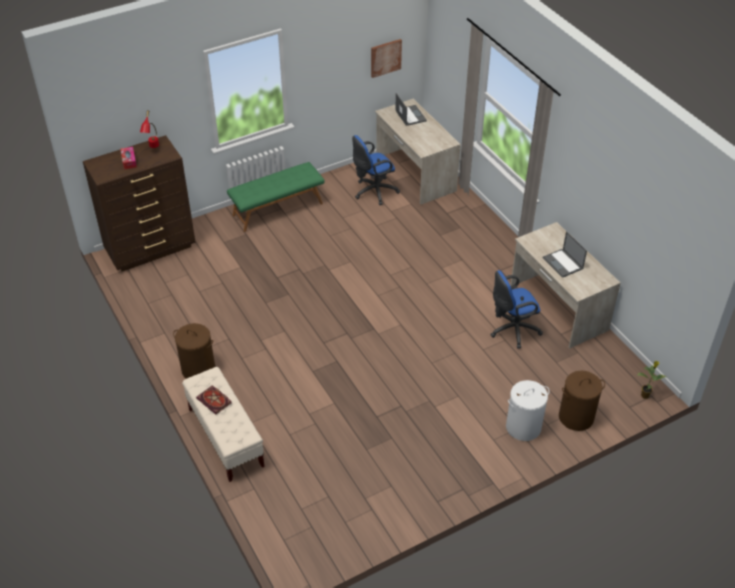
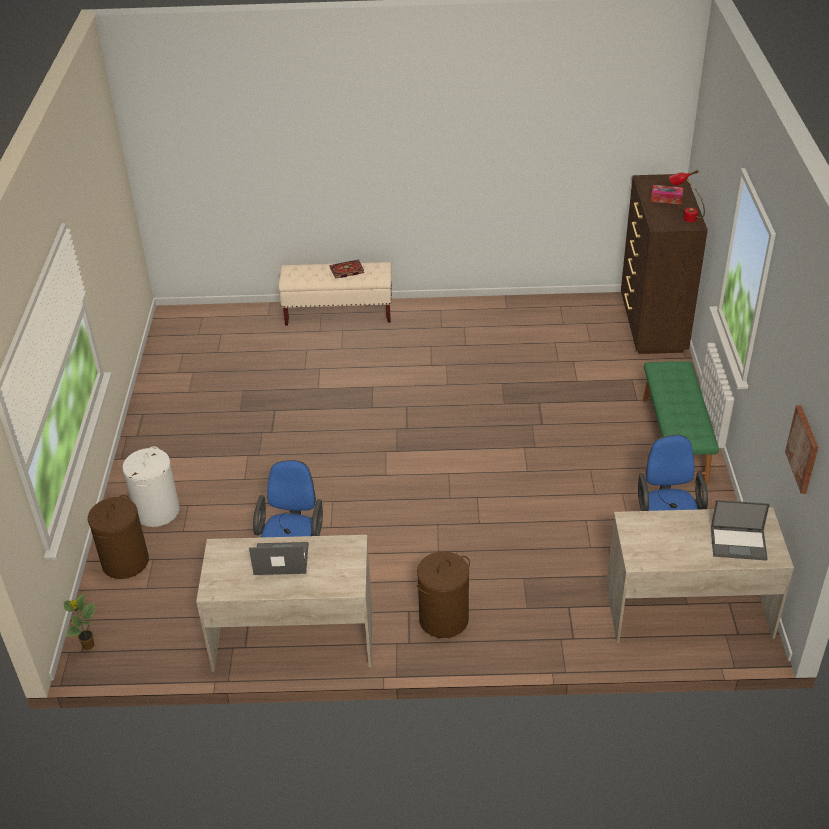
camera: 120 degrees right, 5 degrees down
(198, 369) = (438, 317): brown laundry basket -> brown laundry basket (443, 619)

